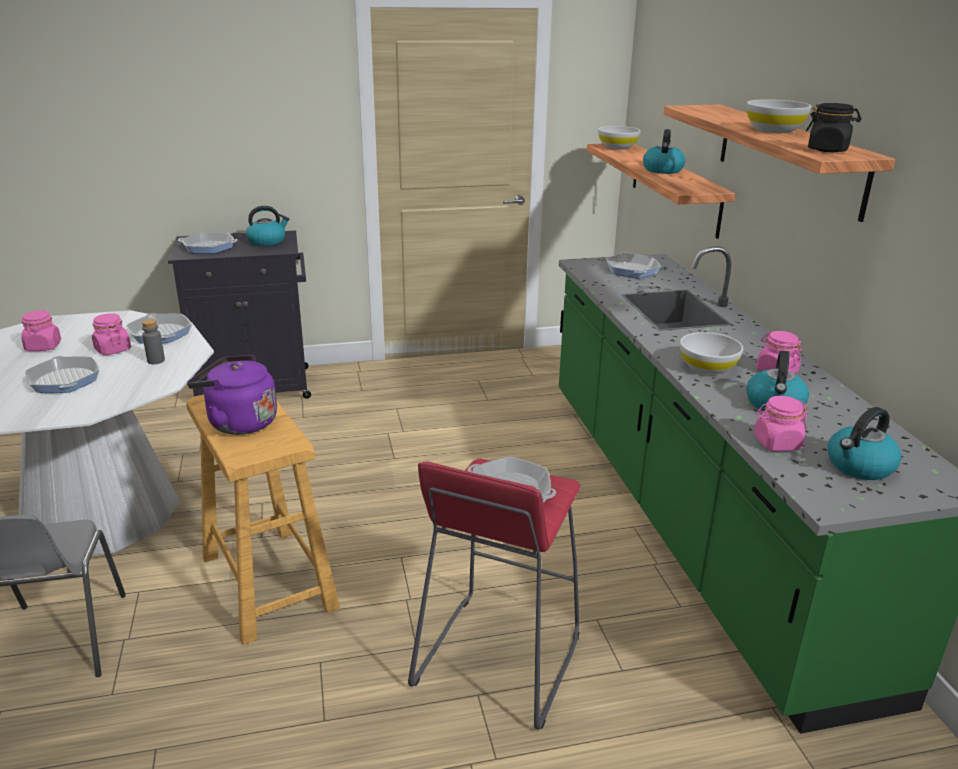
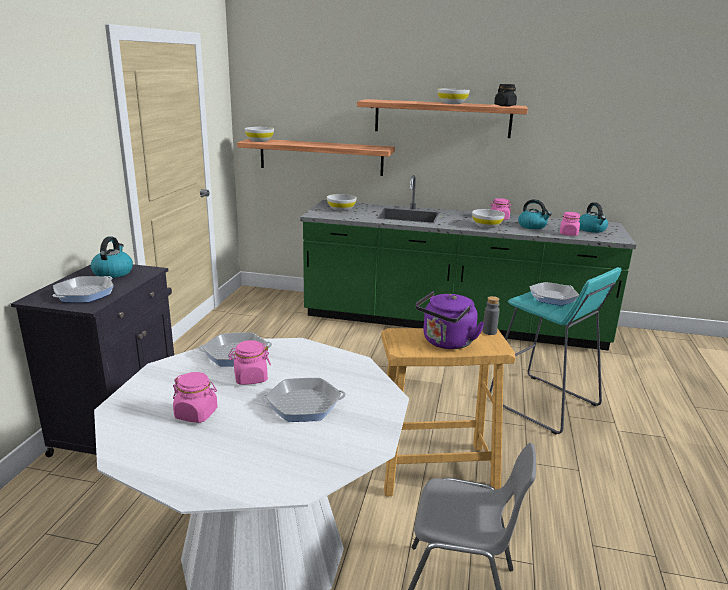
camera: 65 degrees left, 5 degrees down
(156, 361) = (300, 361): grey bottle -> grey bottle (489, 332)
(496, 660) = (544, 404): red stool -> turquoise stool
(632, 270) = (341, 209): frying pan -> white bowl
(662, 170) = (330, 144): kettle -> none

